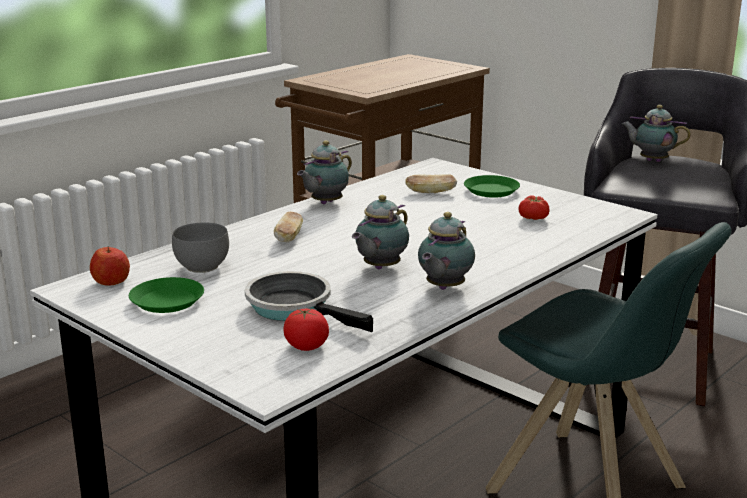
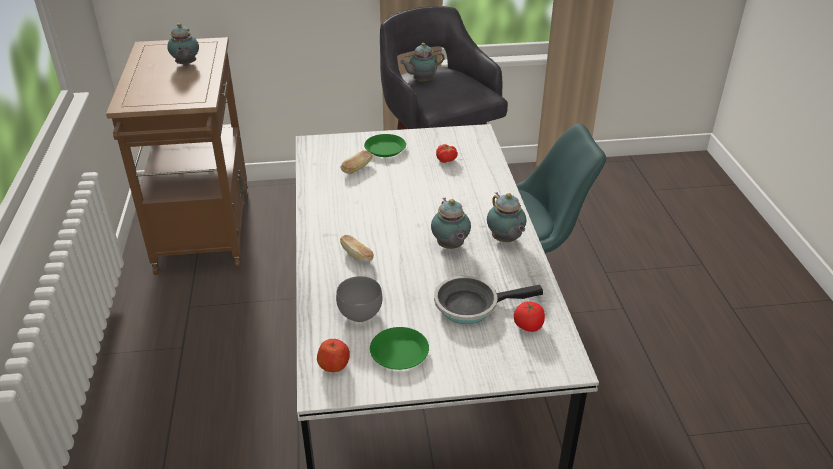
camera: 50 degrees left, 15 degrees up
(325, 203) = (316, 214): teapot -> teapot (186, 65)

